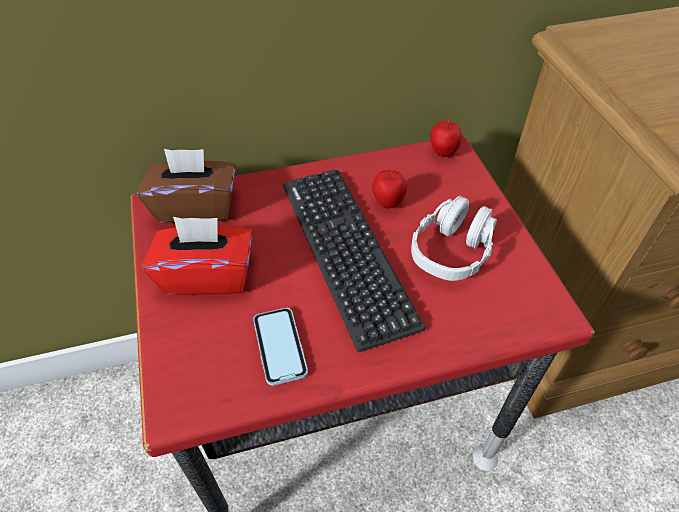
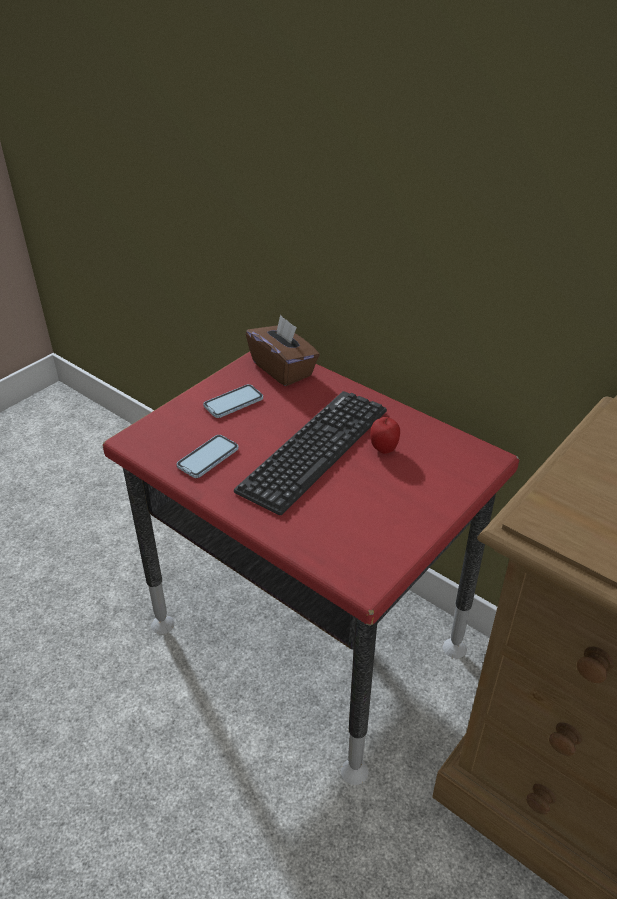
camera: 55 degrees right, 10 degrees down
(208, 275) = (233, 403): red tissue box -> phone
(443, 153) = (476, 454): apple -> none
(452, 250) = (372, 501): grey headphones -> none

